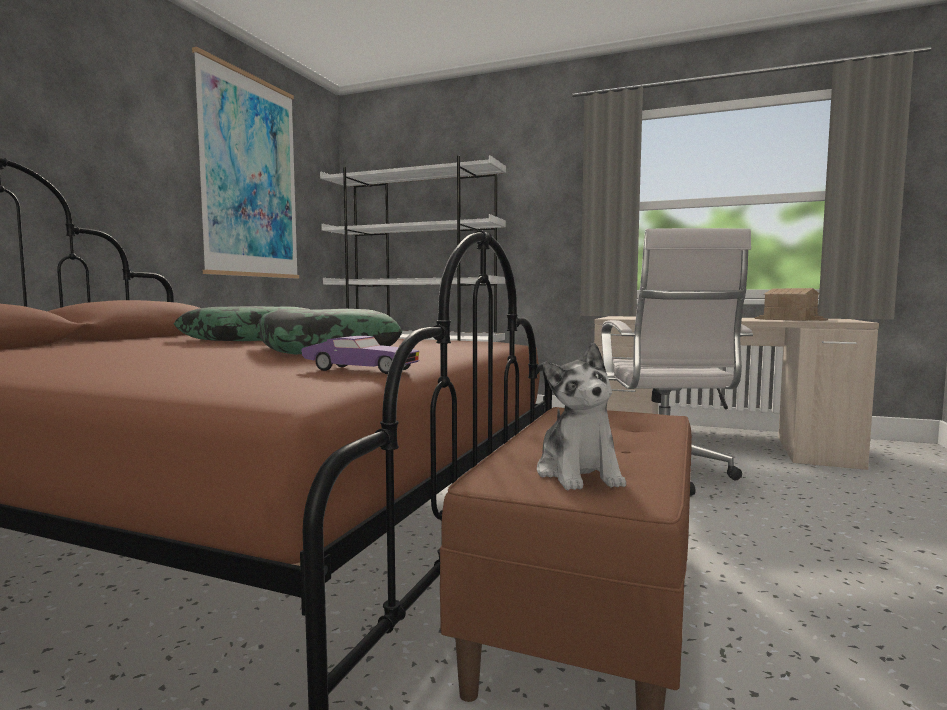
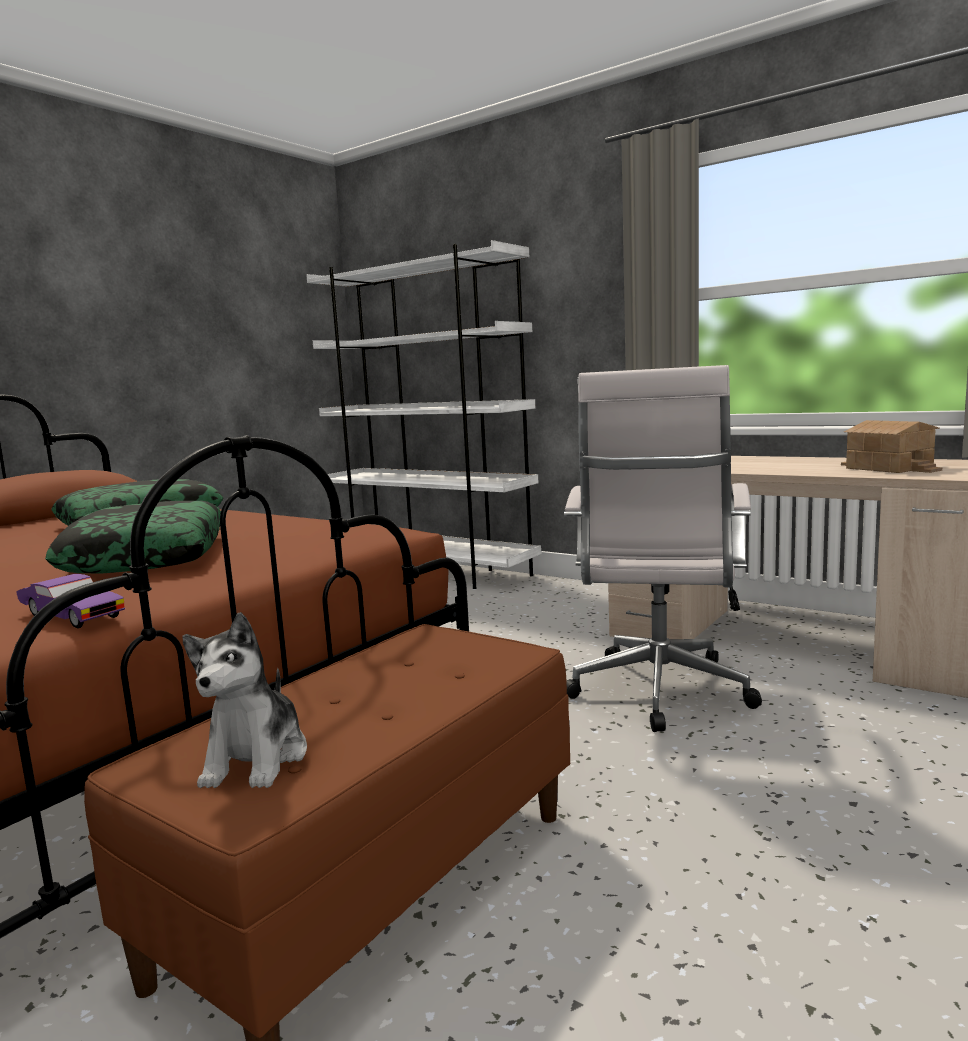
camera: 15 degrees right, 5 degrees up
(250, 177) = (207, 297): picture -> none

